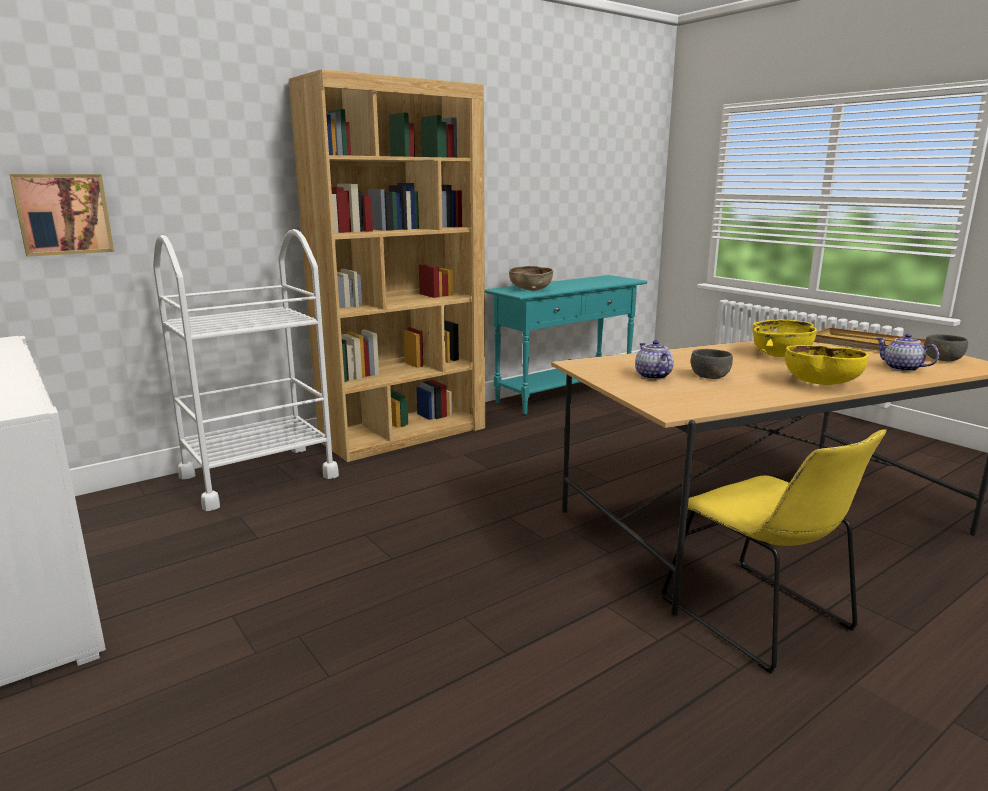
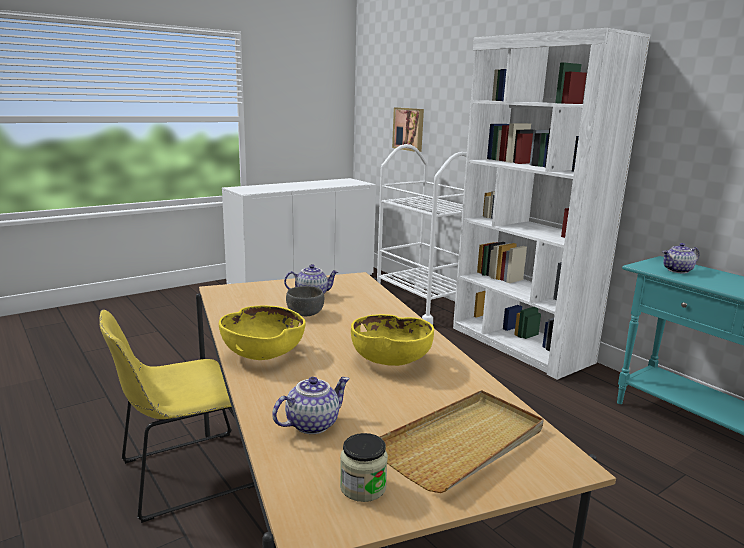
camera: 90 degrees right, 0 degrees up
(404, 434) = (520, 345): brown bookcase -> white bookcase
(531, 289) = (678, 270): brown bowl -> teapot
(942, 359) = (363, 487): grey bowl -> jar

